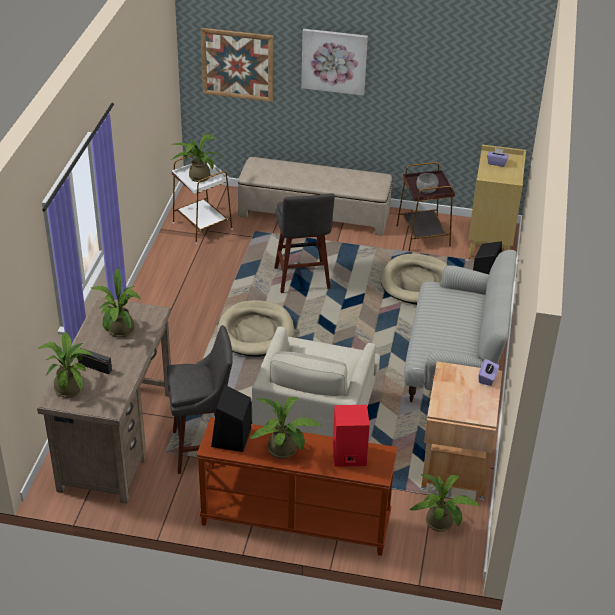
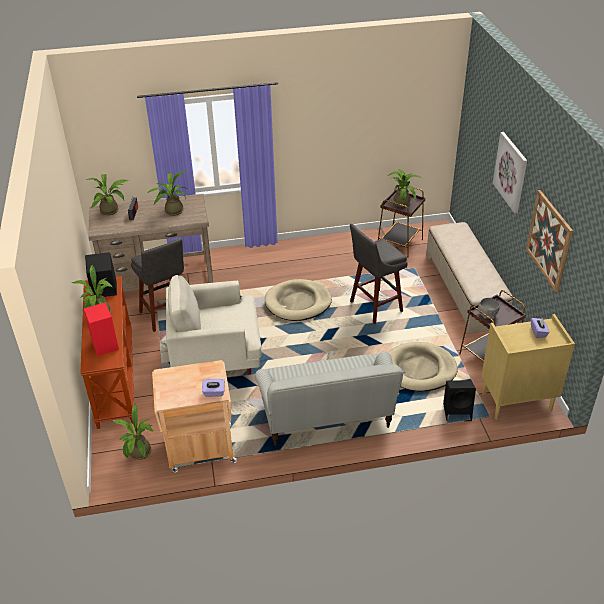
camera: 70 degrees right, 0 degrees up
(202, 225) = (400, 243): white side table -> brown side table
(237, 64) = (477, 142): picture -> picture (549, 240)

